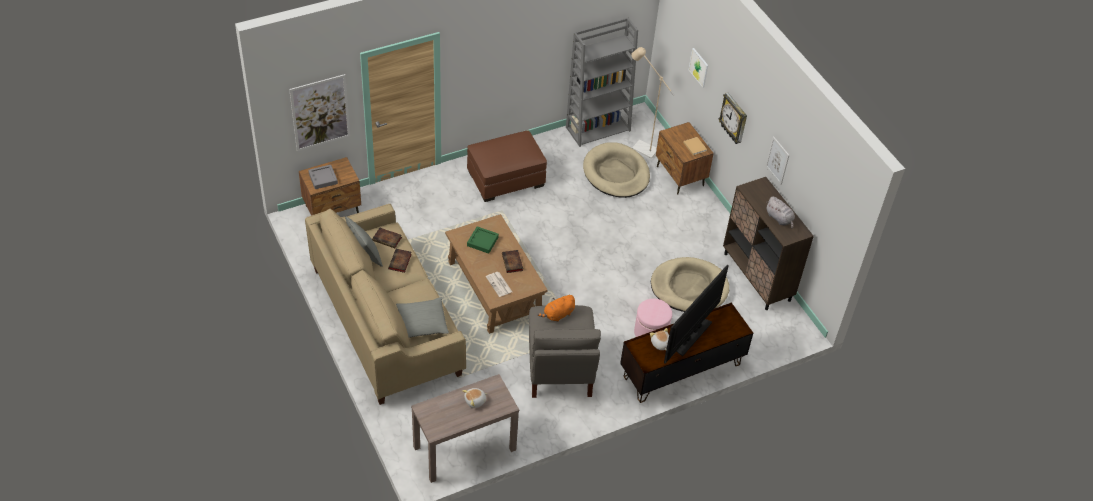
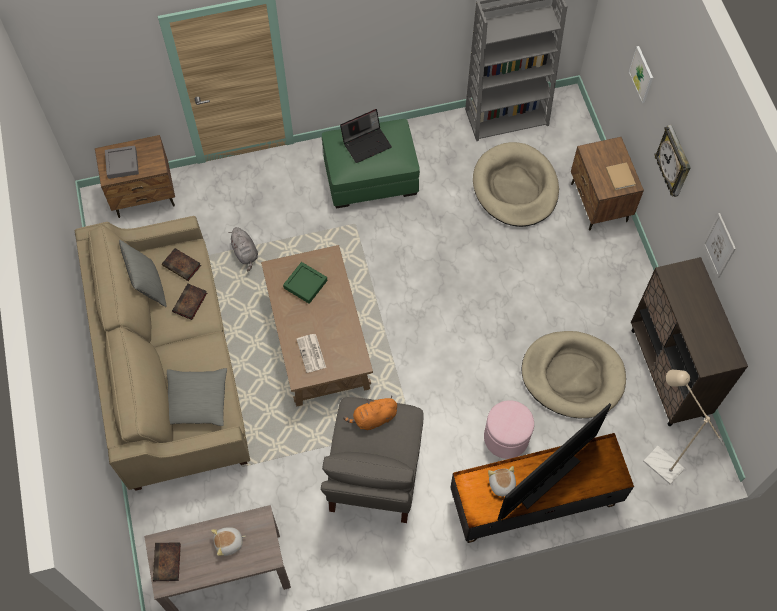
camera: 15 degrees right, 15 degrees up
(320, 112) = (112, 85): picture -> none
(504, 147) = (366, 143): none -> laptop
(506, 178) = (371, 176): brown ottoman -> green ottoman
(512, 263) = (336, 323): book -> book (167, 563)
(641, 147) = (556, 152): beige floor lamp -> beige floor lamp (657, 460)
(779, 219) = (705, 330): grey plush toy -> grey plush toy (245, 253)

